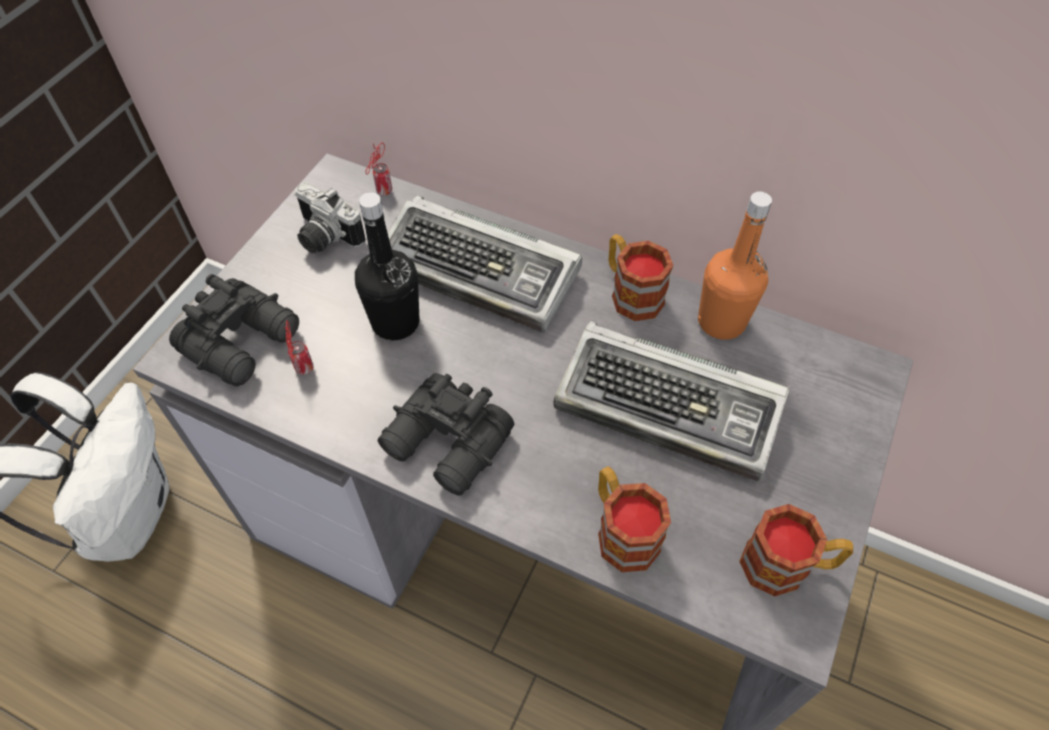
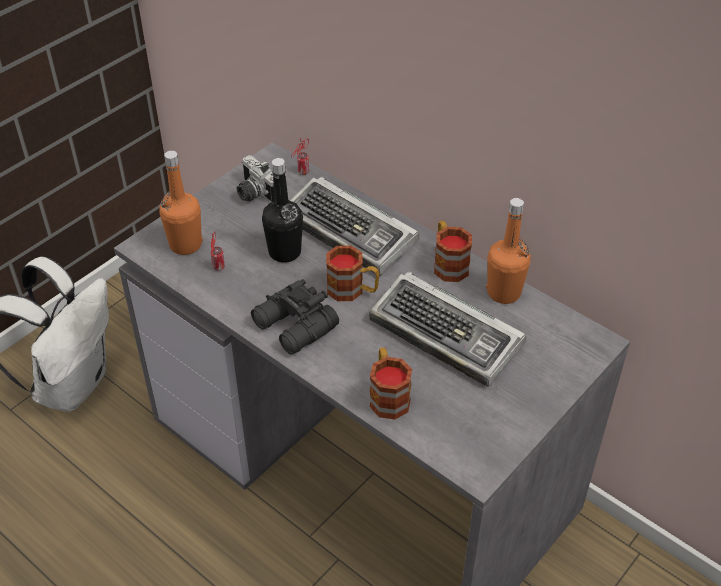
camera: 15 degrees right, 10 degrees down
(244, 341) = (185, 245): black binoculars -> orange bottle
(787, 565) = (487, 436): mug -> mug (352, 290)

